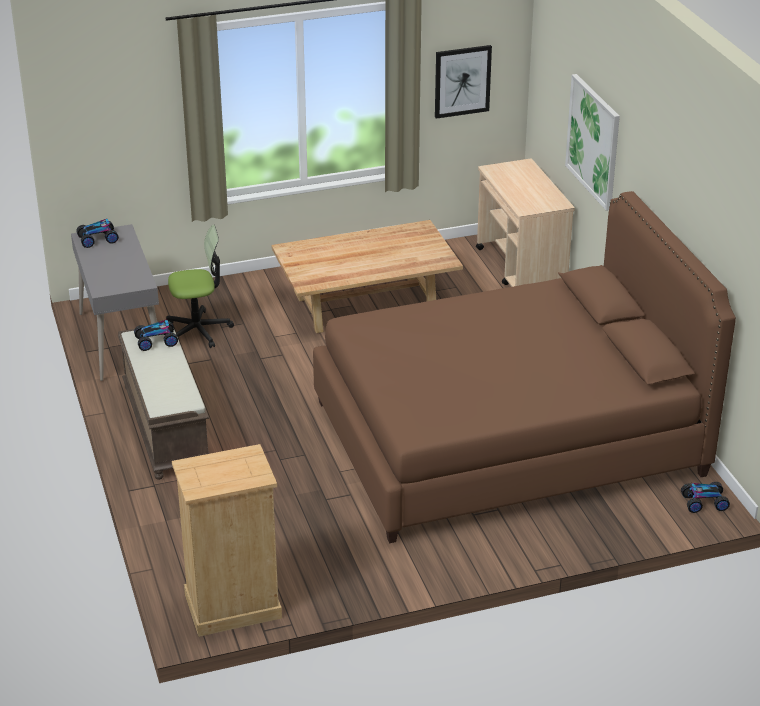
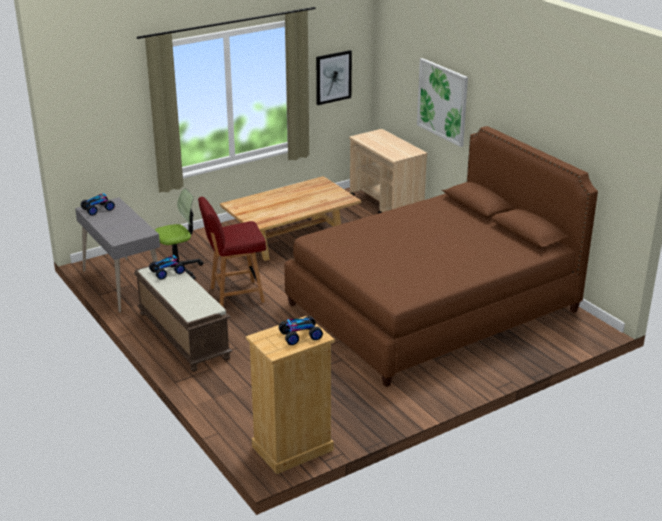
camera: 15 degrees left, 5 degrees down
(256, 378) = (235, 295): none -> red chair
(704, 503) = (585, 328): toy car -> toy car (300, 336)

